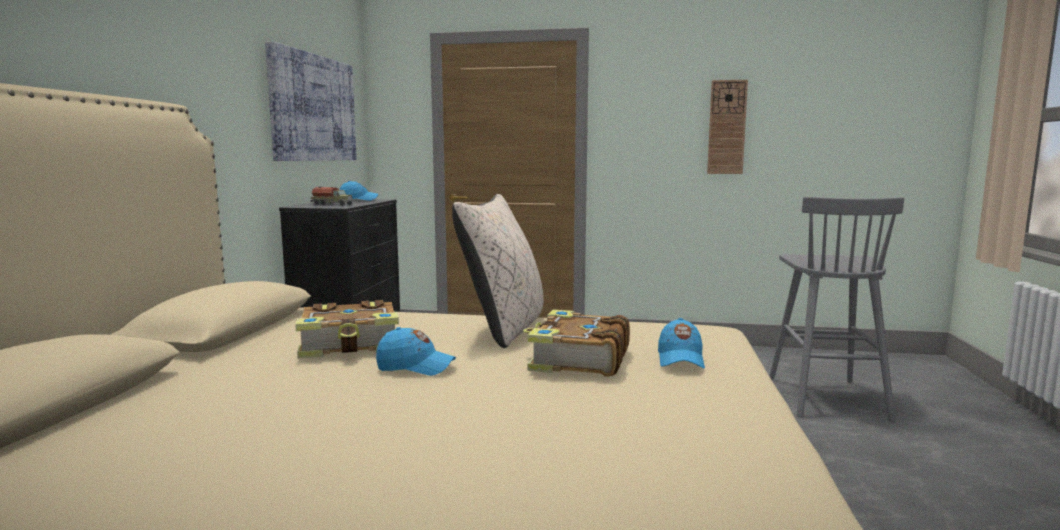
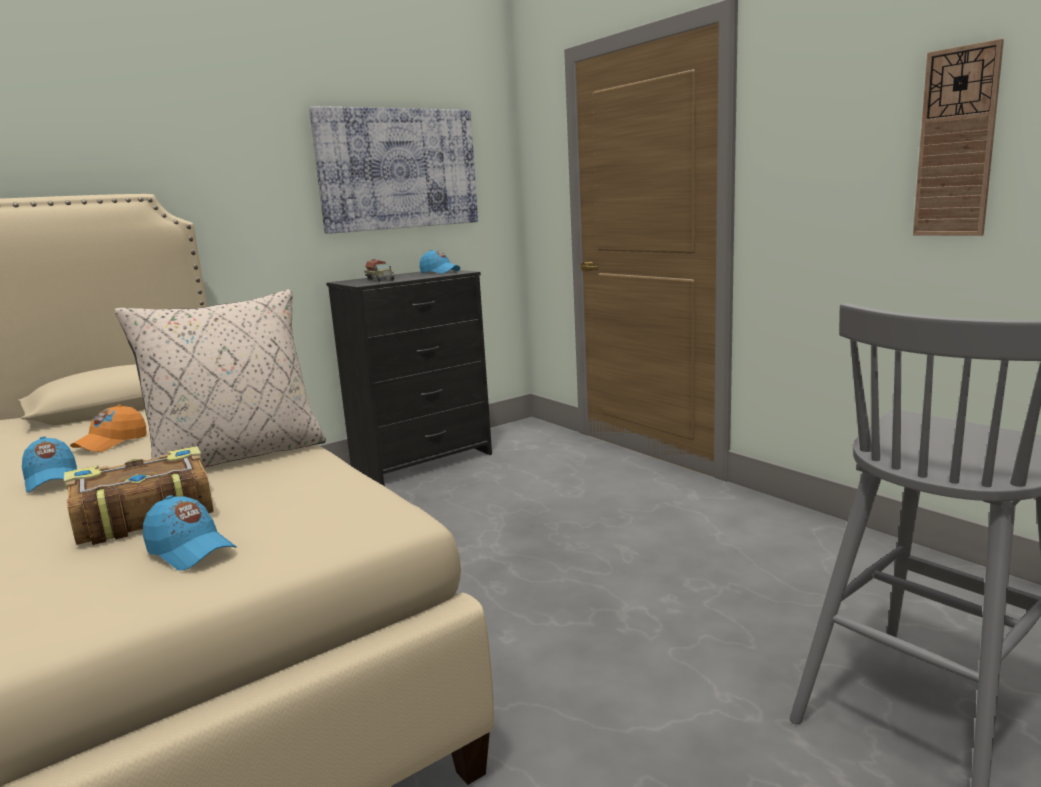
camera: 45 degrees right, 5 degrees up
(351, 345) = (111, 443): book -> orange cap
(680, 360) = (190, 550): blue cap -> blue cap turned 105 degrees counterclockwise

